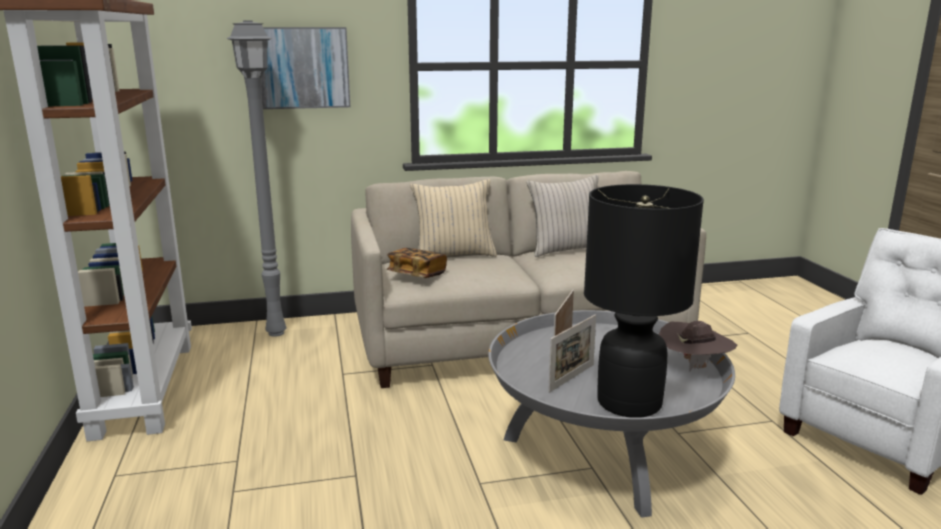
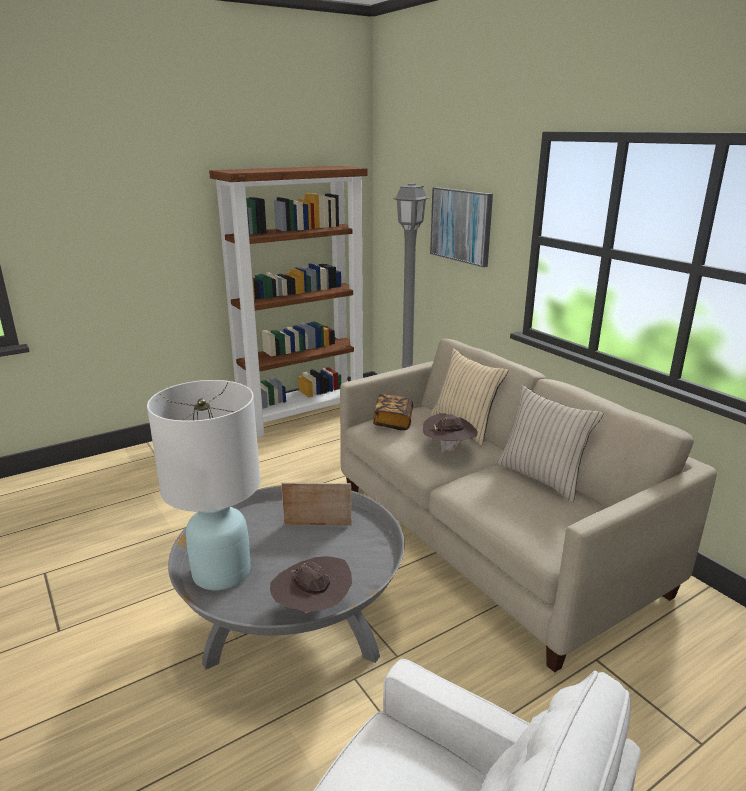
camera: 70 degrees right, 5 degrees up
(497, 265) = (448, 449): none -> brown hat
(571, 378) = (261, 537): picture frame -> none
(629, 403) = (221, 572): black table lamp -> white table lamp

